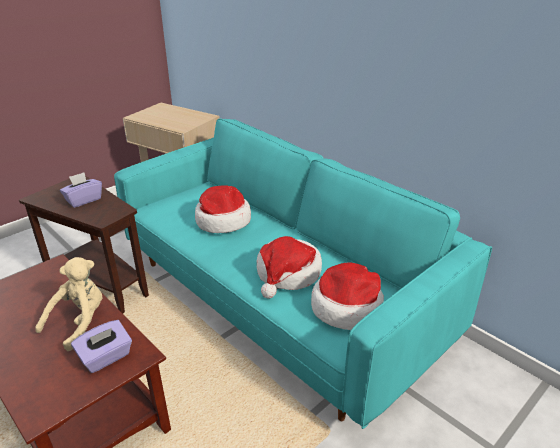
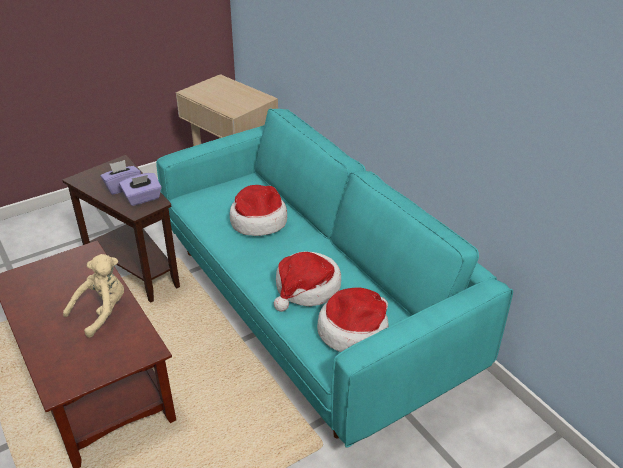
camera: 10 degrees right, 5 degrees up
(106, 357) = (120, 348): purple tissue box -> purple tissue box (143, 198)

